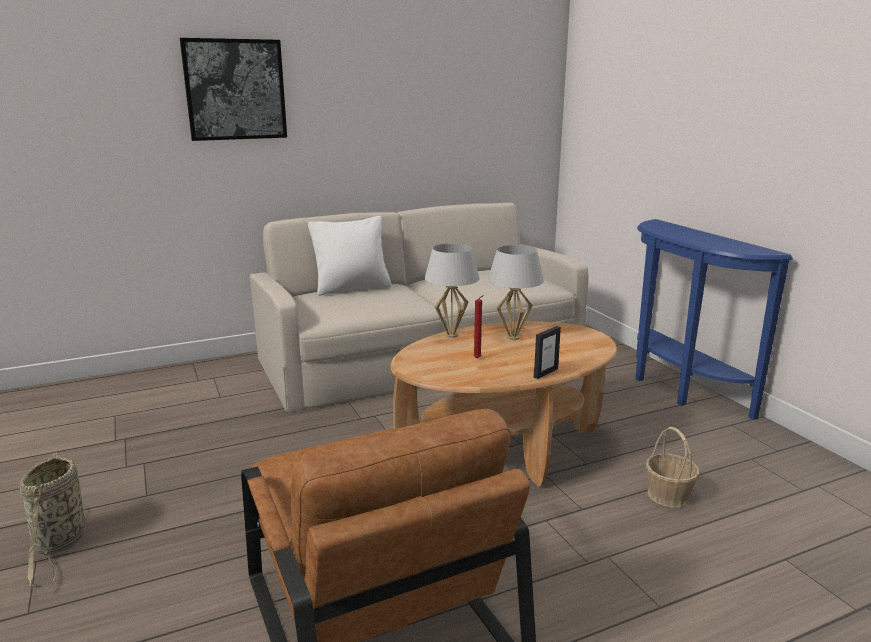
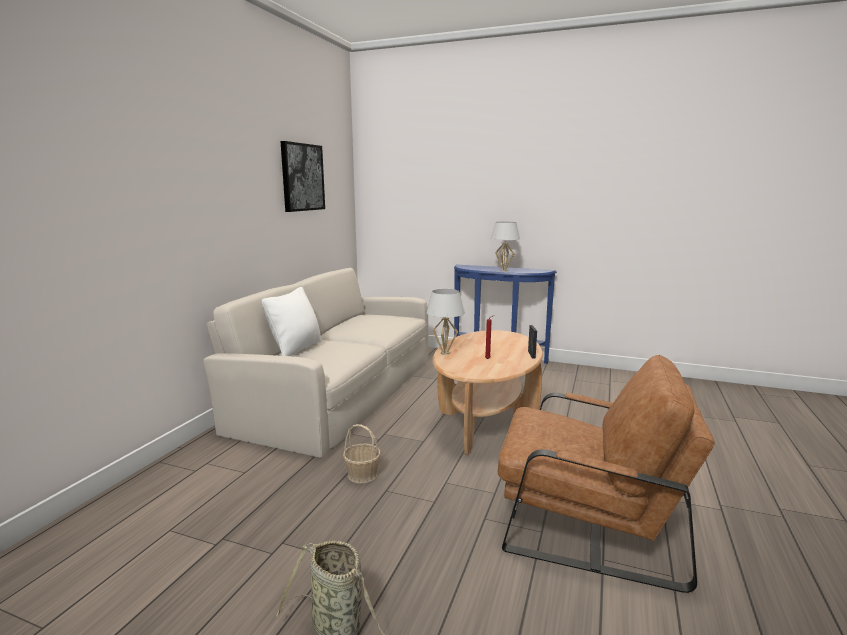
camera: 45 degrees left, 5 degrees down
(235, 90) = (177, 187): picture -> picture (302, 177)
(513, 337) = (475, 344): white table lamp -> white table lamp (503, 270)
(668, 495) = (579, 407): basket -> basket (362, 474)

